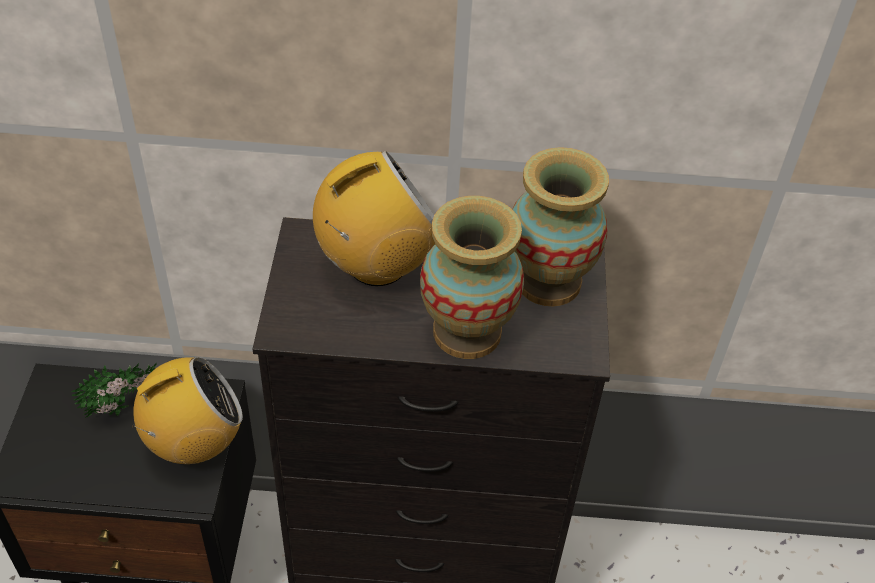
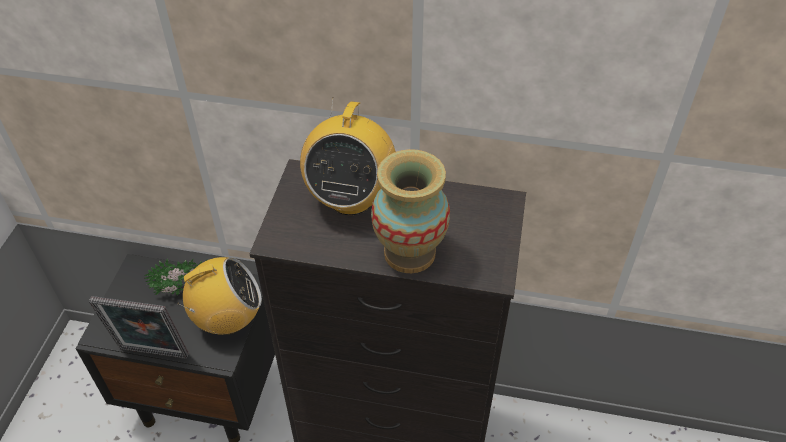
camera: 10 degrees right, 0 degrees up
(94, 501) = (152, 355): none -> picture frame
(376, 265) = (350, 198): radio -> radio turned 120 degrees clockwise
(548, 281) = (477, 219): vase -> none

